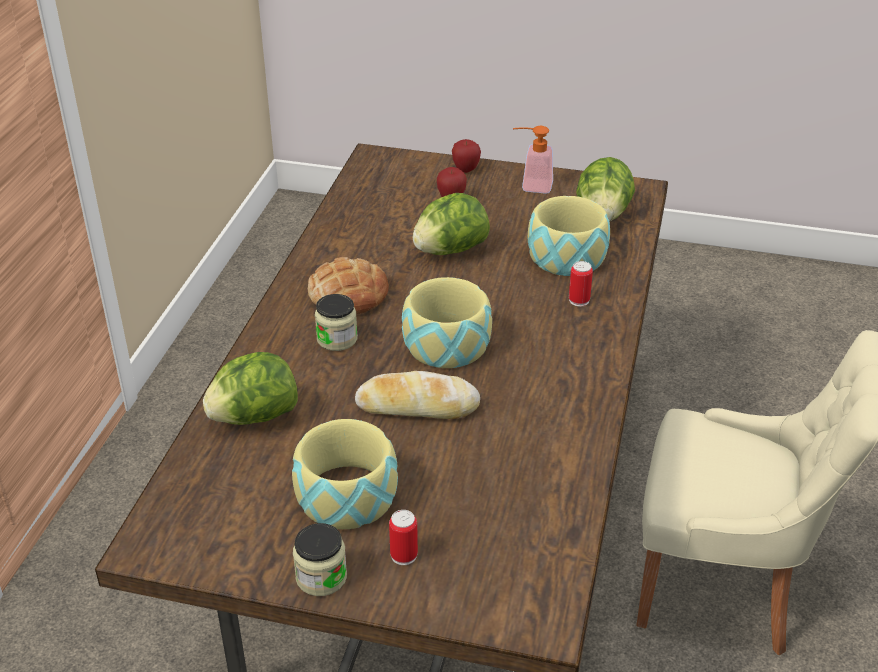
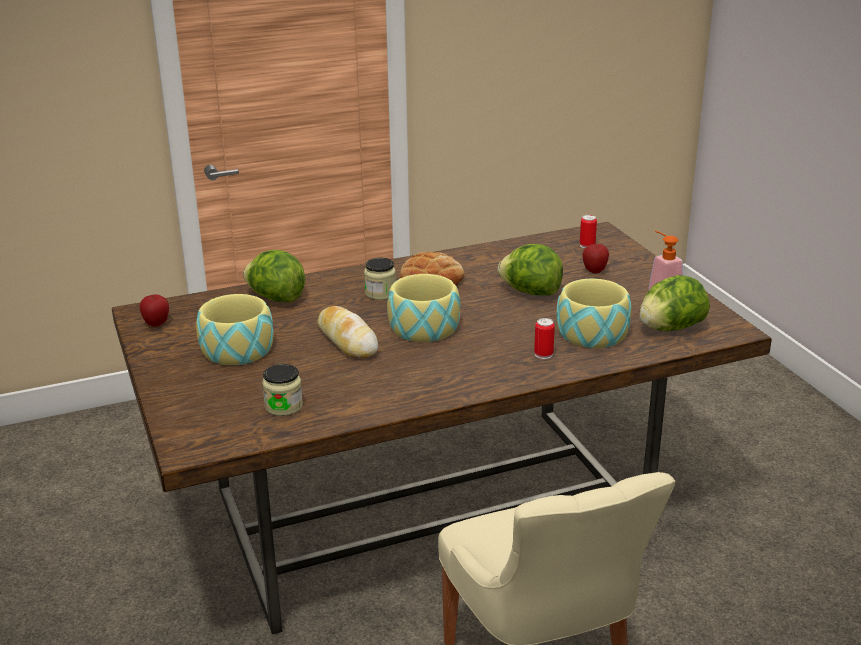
camera: 55 degrees right, 10 degrees down
(321, 577) = (161, 367): jar -> jar (283, 406)
(404, 555) = (203, 384): can -> can (587, 245)
(466, 169) = (640, 263): apple -> apple (156, 324)

